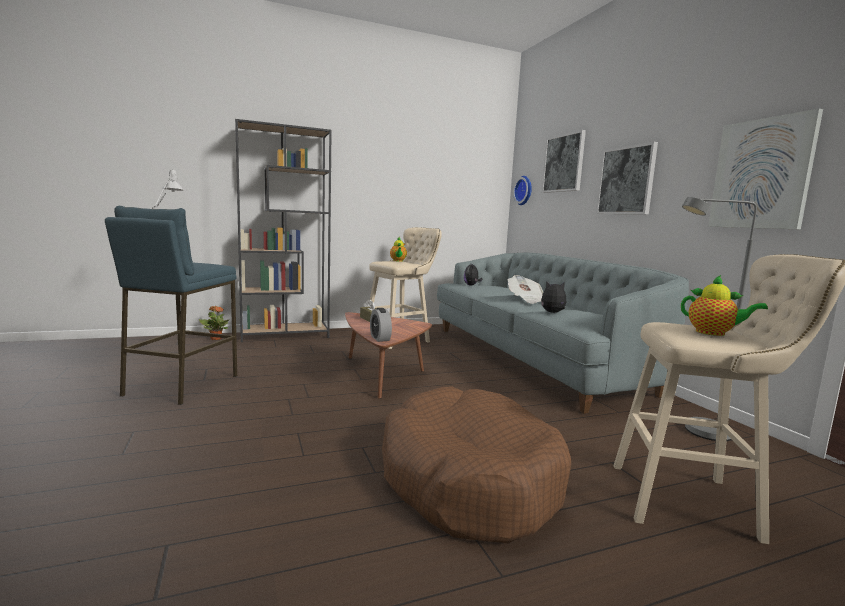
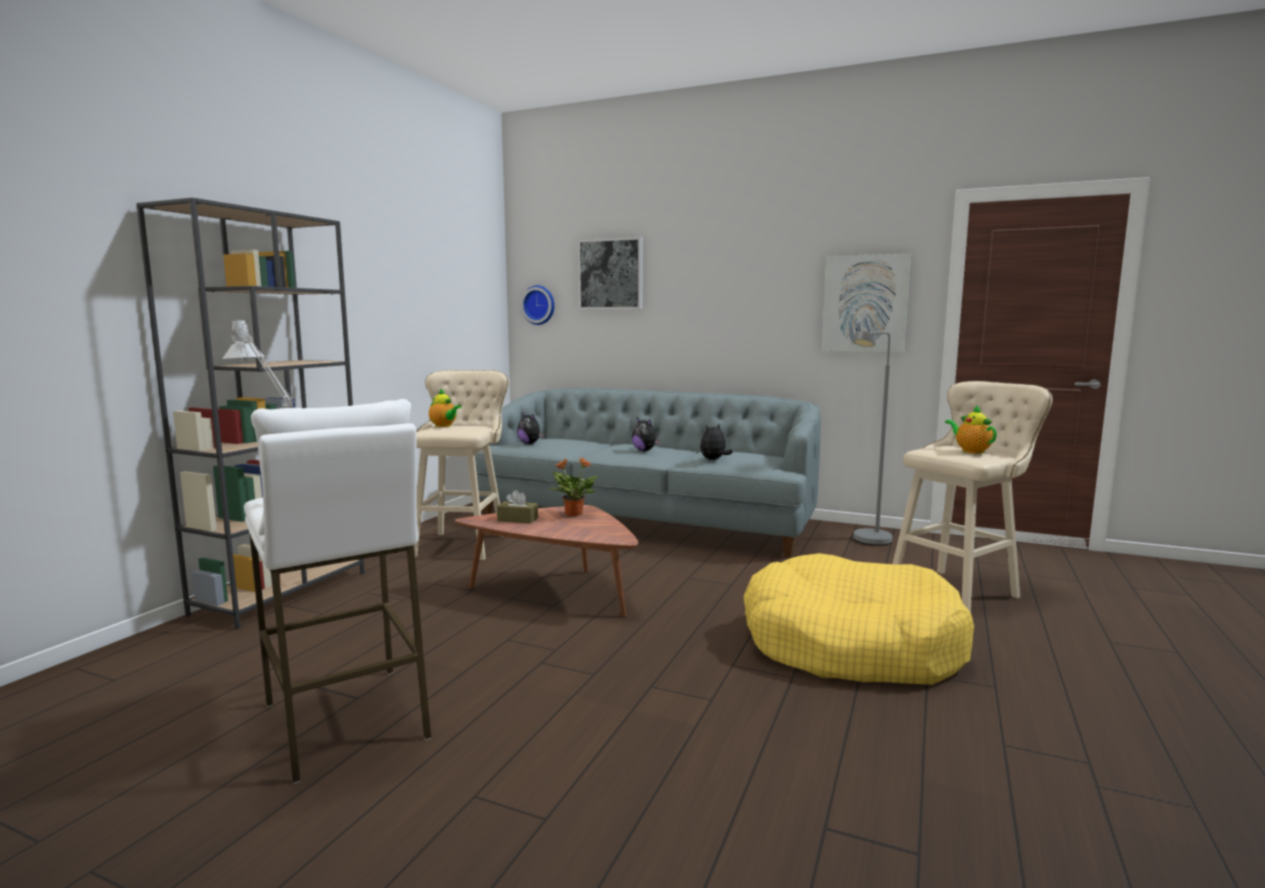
camera: 45 degrees left, 0 degrees up
(180, 385) = (346, 721): blue stool -> white stool
(216, 338) = (168, 642): potted plant -> potted plant (573, 514)
(380, 338) = (610, 538): alarm clock -> none
(467, 479) = (850, 644): brown dog bed -> yellow dog bed
(525, 300) = (645, 451): newspaper -> plush toy
(626, 180) = (712, 301): picture -> none
(714, 333) = (970, 451): teapot -> teapot turned 105 degrees counterclockwise

